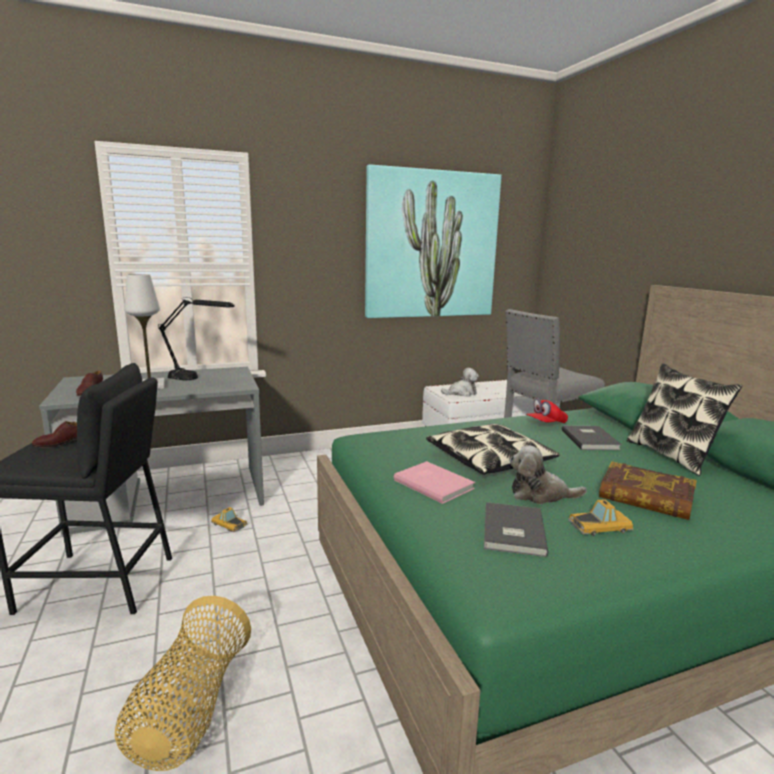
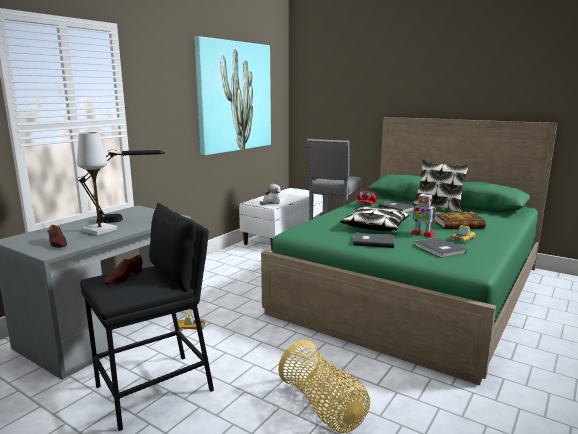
camera: 35 degrees left, 0 degrees up
(434, 483) = (373, 241): pink book -> grey book
(540, 494) = (422, 234): plush toy -> toy robot

